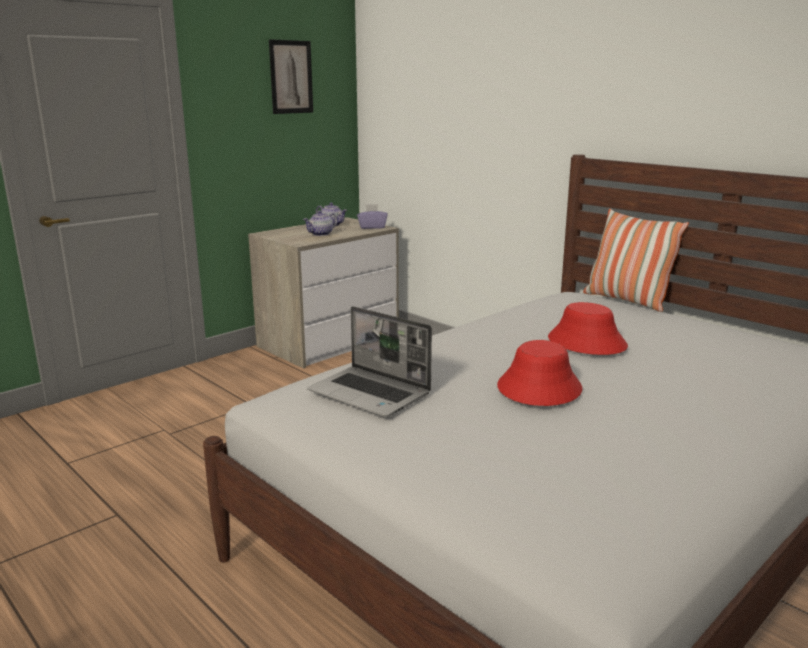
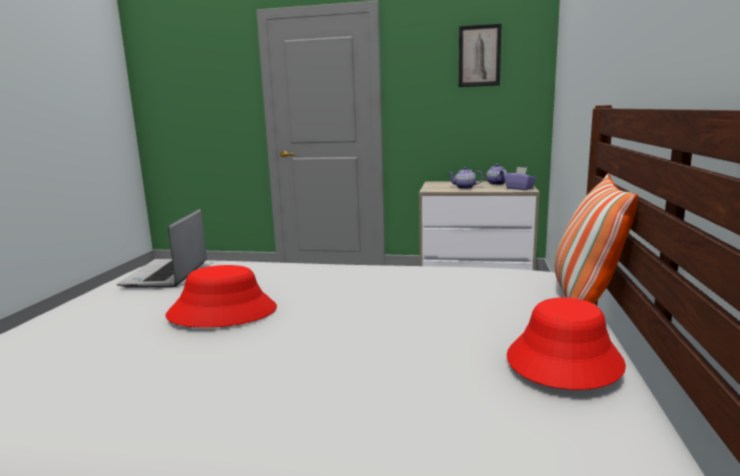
camera: 55 degrees right, 5 degrees down
(586, 342) = (375, 304): red hat -> red hat (563, 360)

